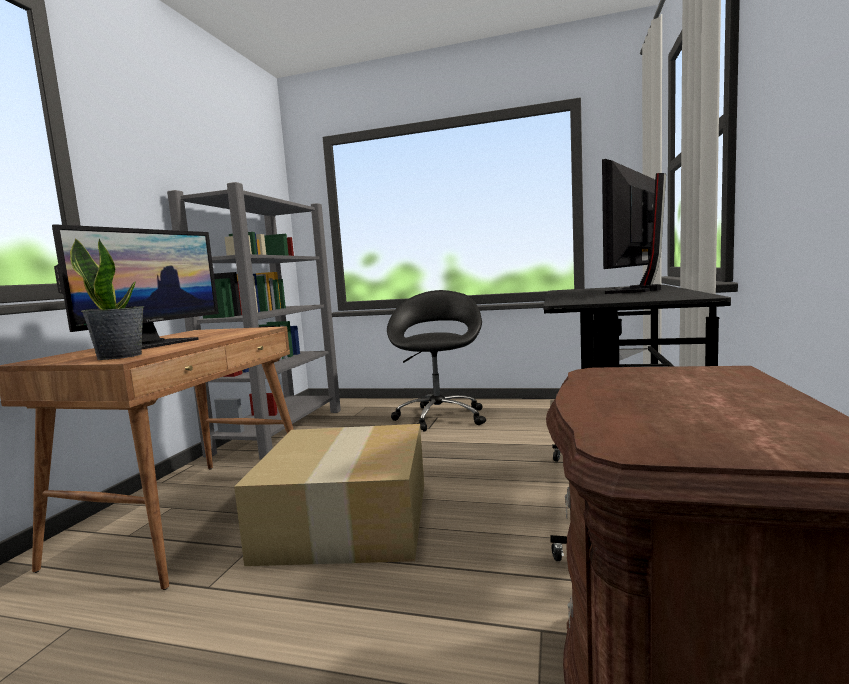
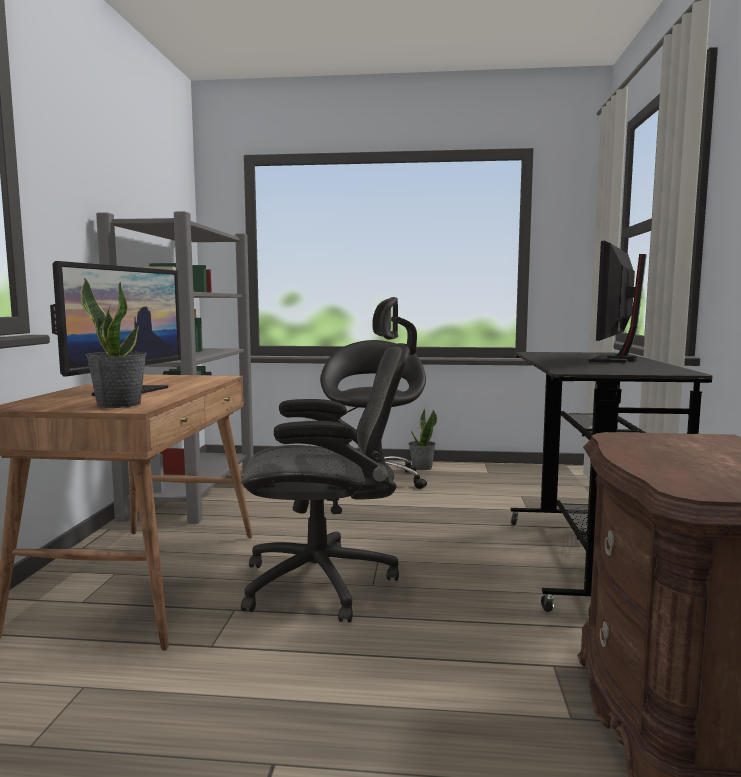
camera: 10 degrees left, 0 degrees up
(348, 521) = (326, 582): cardboard box -> office chair
(489, 405) = (421, 467): none -> potted plant

